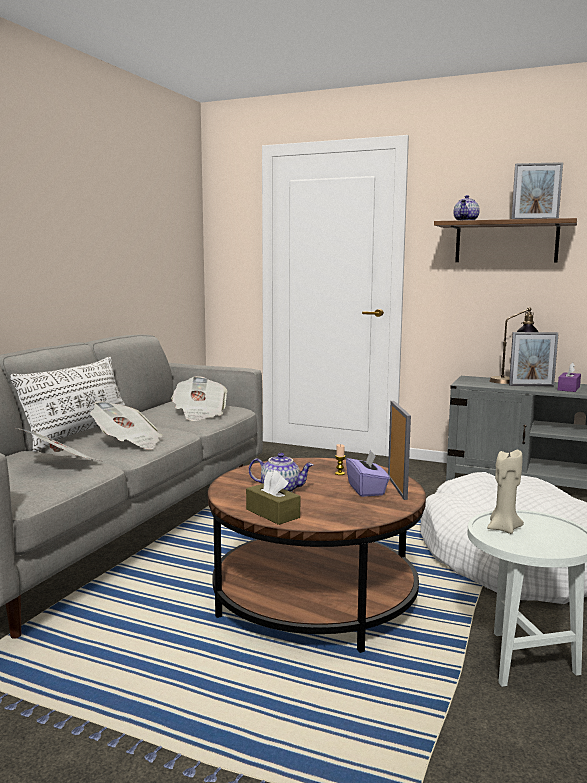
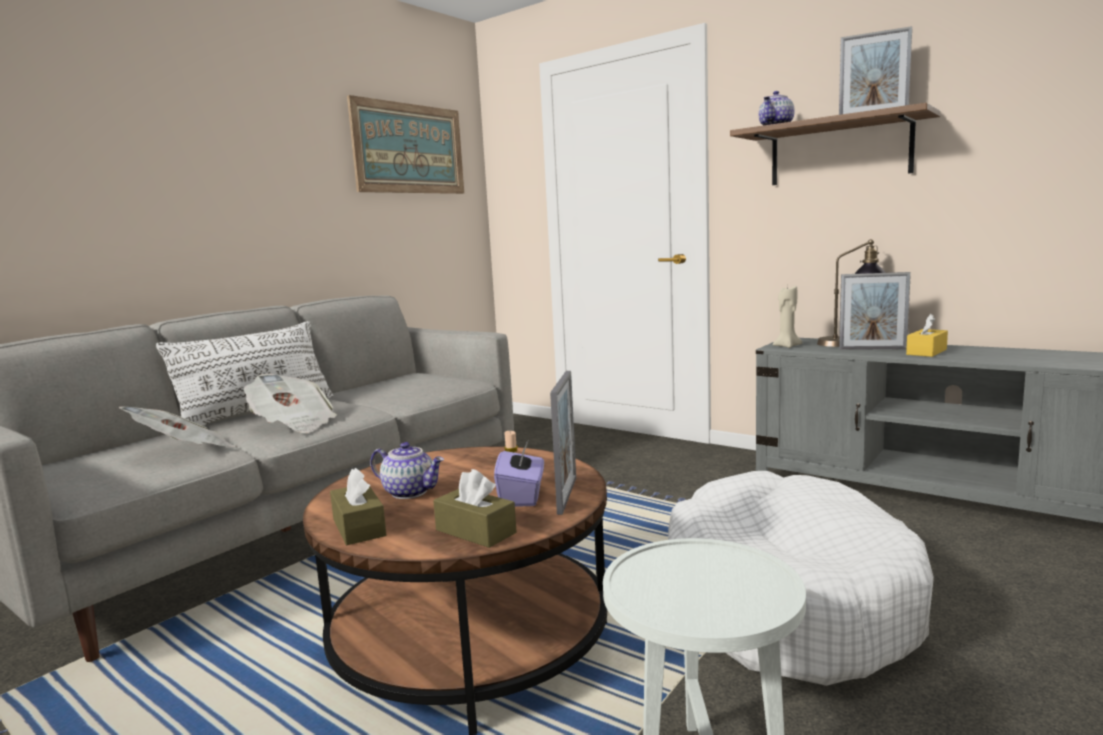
camera: 15 degrees right, 0 degrees up
(155, 208) = (409, 149): none -> picture
(199, 414) = (420, 389): newspaper -> none
(360, 512) = (475, 531): none -> brown tissue box
(503, 528) = (664, 572): beige candle -> beige candle (786, 346)
(568, 388) = (926, 352): purple tissue box -> yellow tissue box

